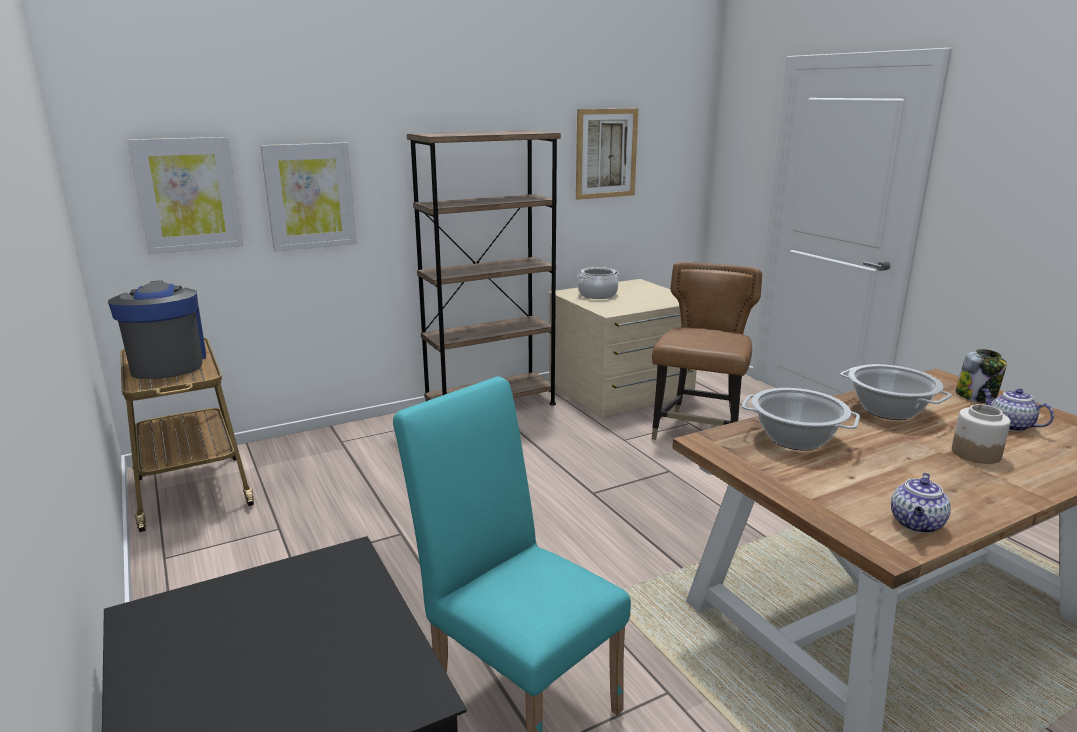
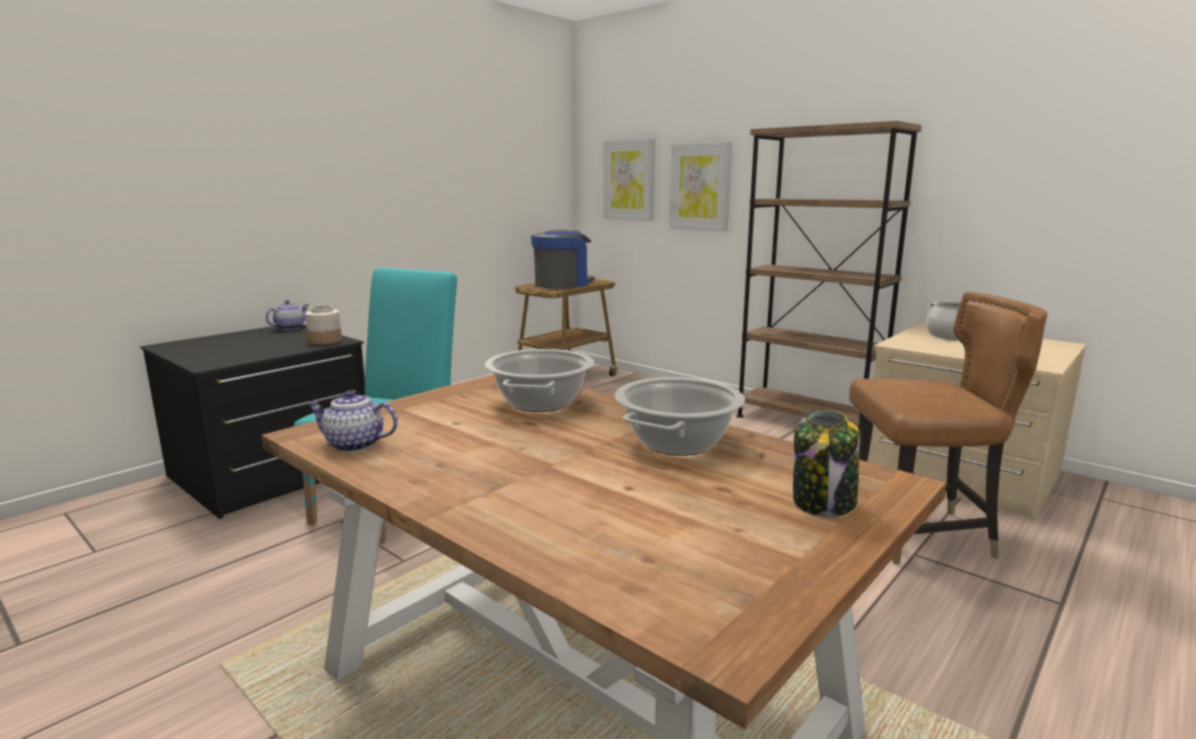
camera: 70 degrees right, 5 degrees down
(606, 153) = (1045, 155): picture -> none
(975, 453) = (562, 484): jar -> jar (325, 341)
(1009, 425) = (703, 518): teapot -> teapot (290, 328)

